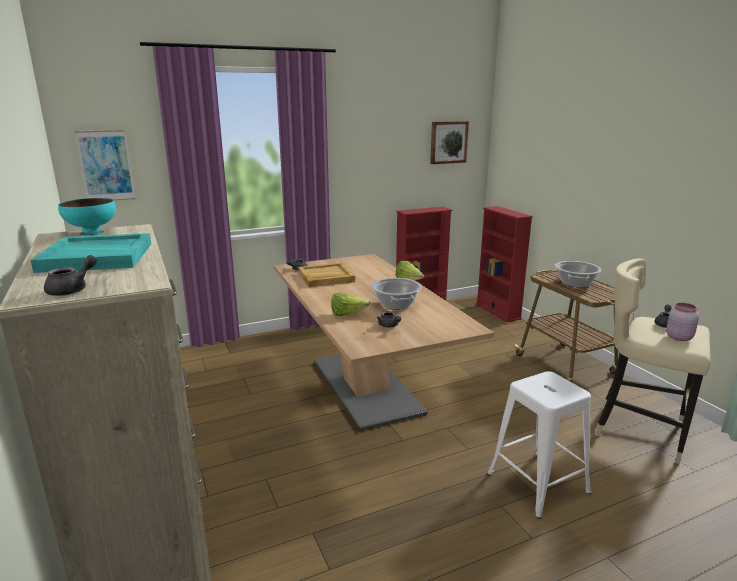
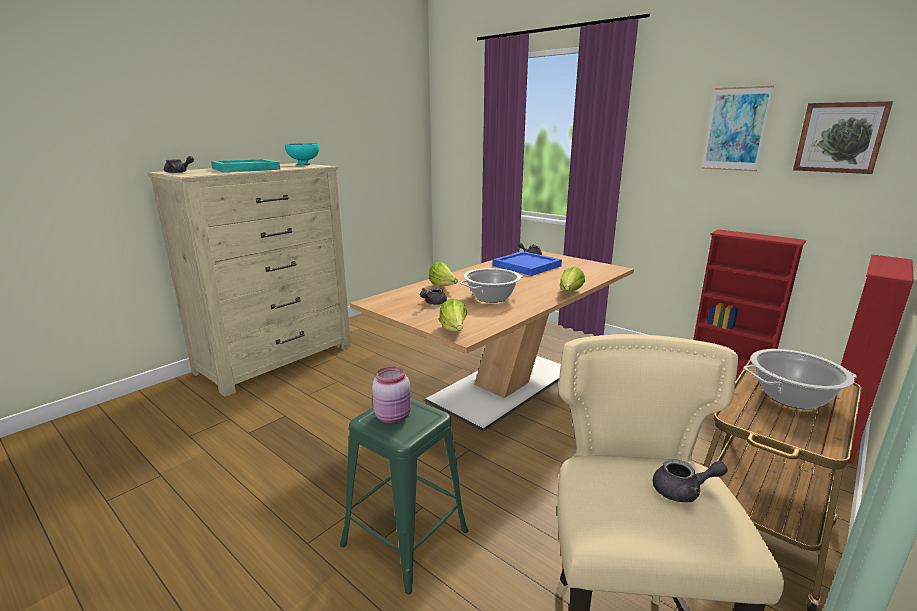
camera: 65 degrees right, 0 degrees up
(106, 166) = (455, 141): picture -> picture (735, 129)
(325, 277) = (526, 266): beige tray -> blue tray
(459, 330) = (454, 330): none -> lettuce
(538, 482) = (405, 537): white stool -> green stool
(679, 337) = (627, 507): pink jar -> pink jar (394, 417)

